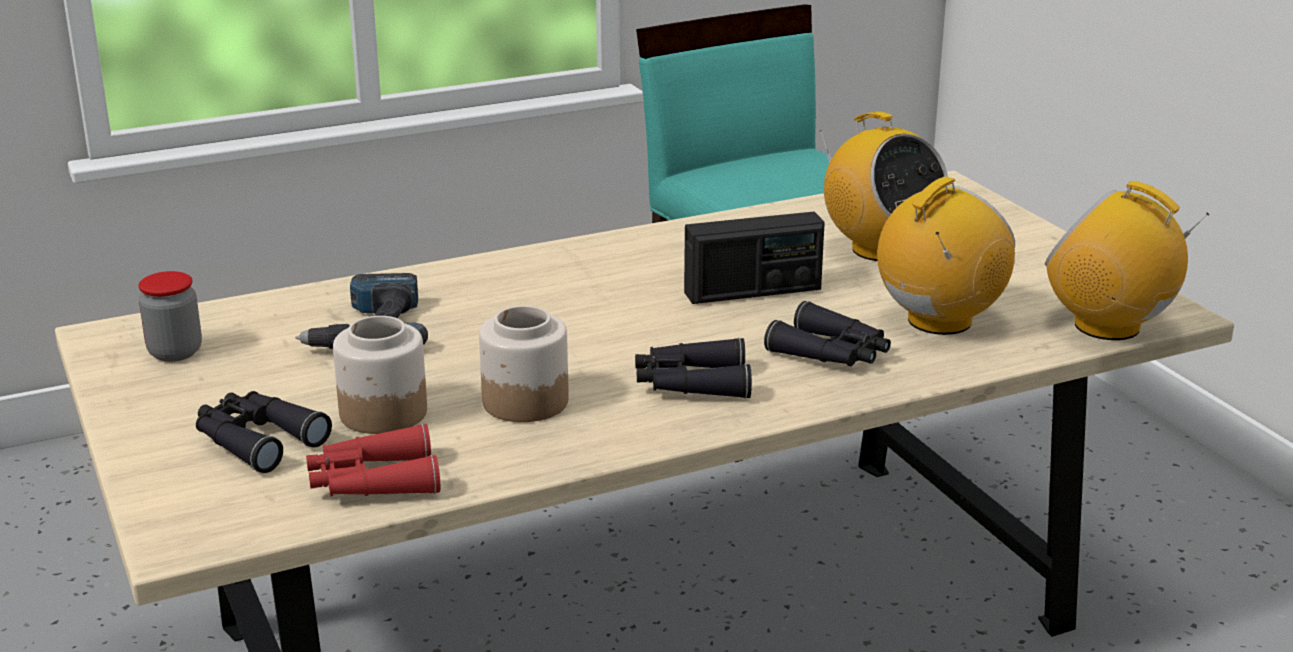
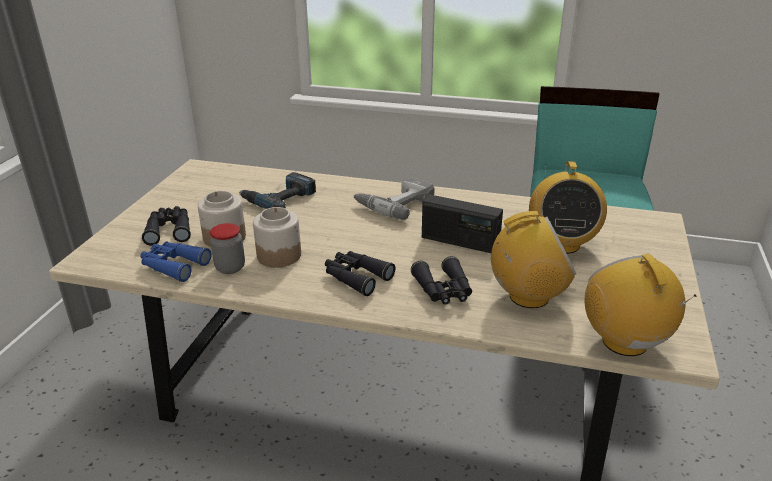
camera: 40 degrees right, 5 degrees up
(175, 352) = (205, 183): jar -> jar (230, 268)
(372, 482) = (173, 266): red binoculars -> blue binoculars
(573, 275) = (394, 203): none -> power drill

